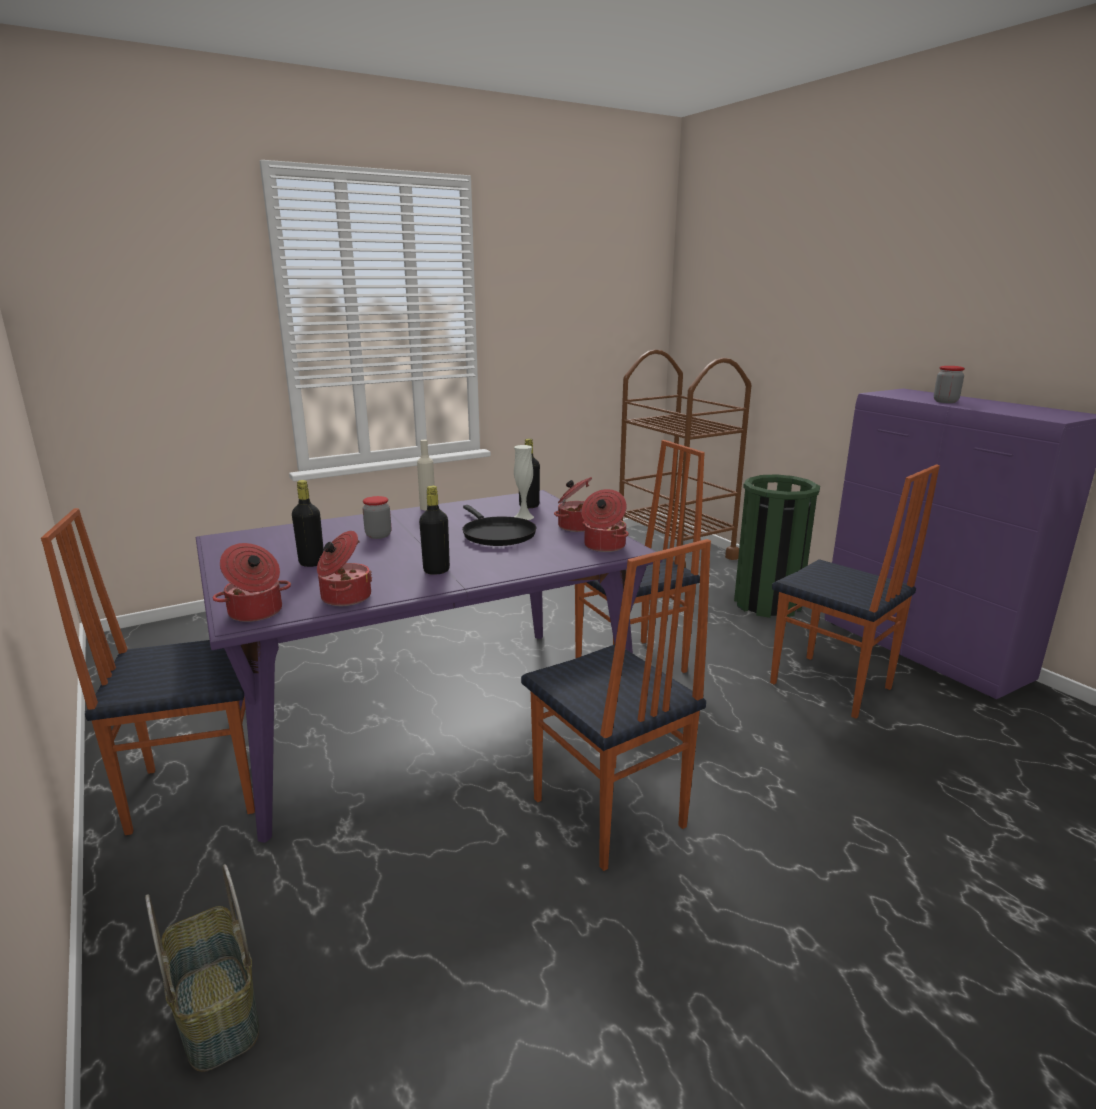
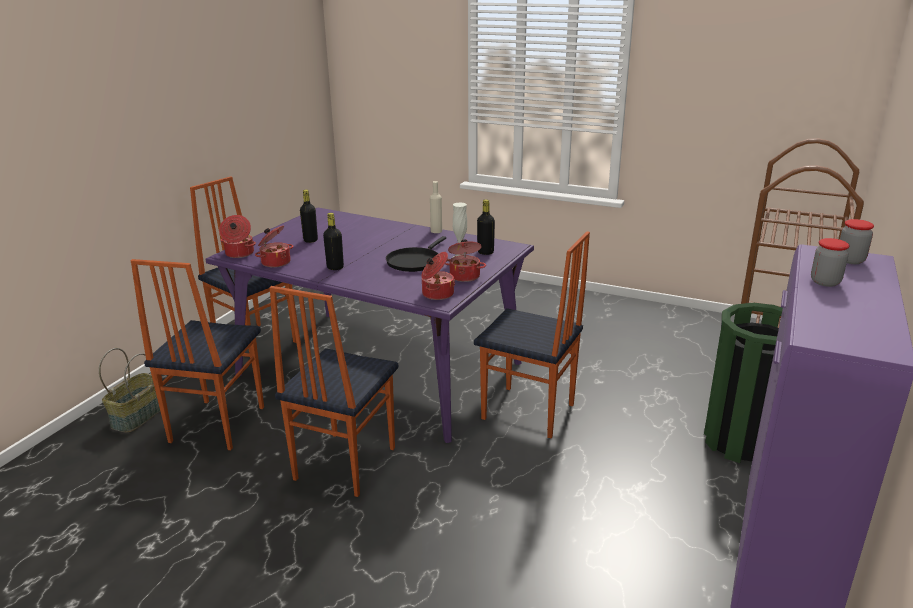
camera: 55 degrees right, 5 degrees up
(378, 535) = (370, 237): jar -> jar (850, 260)
(830, 686) = (622, 516): chair -> chair (215, 424)

